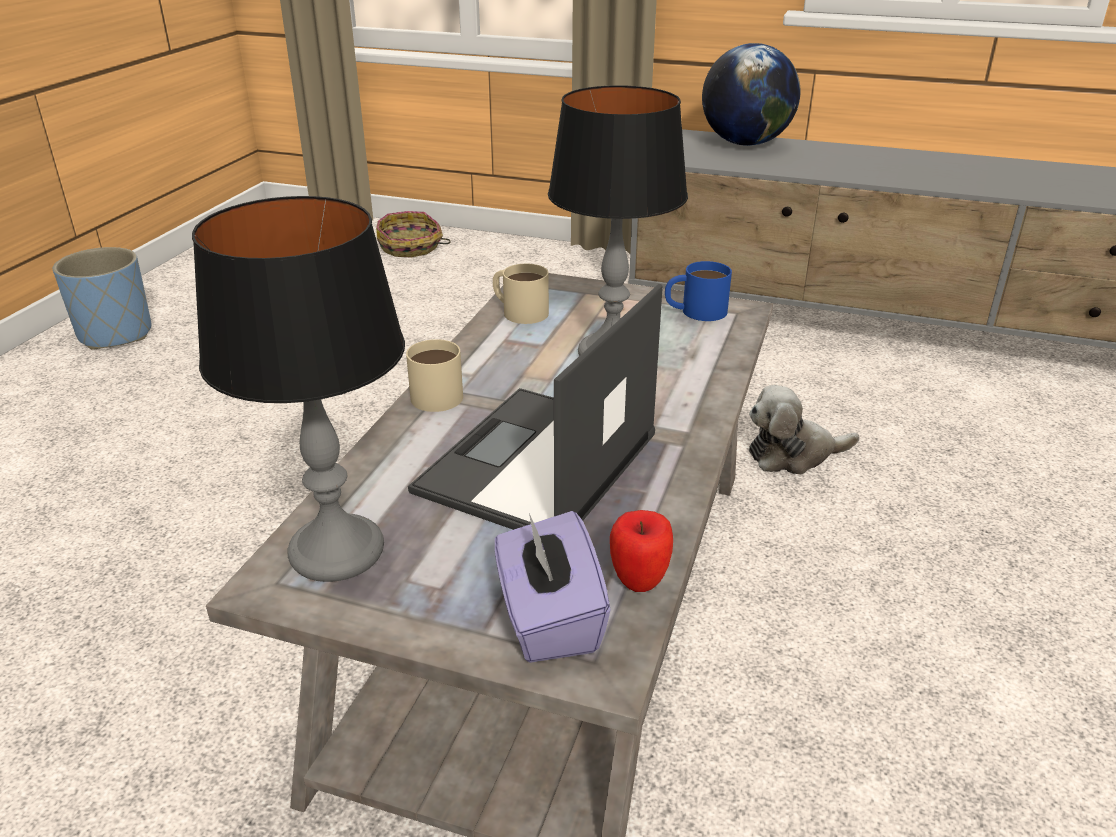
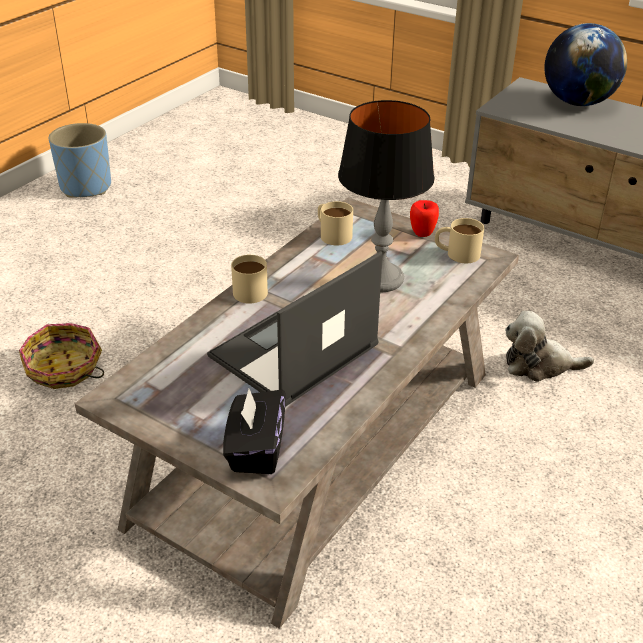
camera: 15 degrees right, 5 degrees up
(337, 551) = (154, 385): table lamp -> none
(411, 247) = (316, 140): basket -> basket (64, 369)
(548, 619) = (256, 449): purple tissue box -> black tissue box
(639, 581) = (318, 438): apple -> apple (422, 233)
(695, 311) = (456, 253): blue mug -> beige mug

